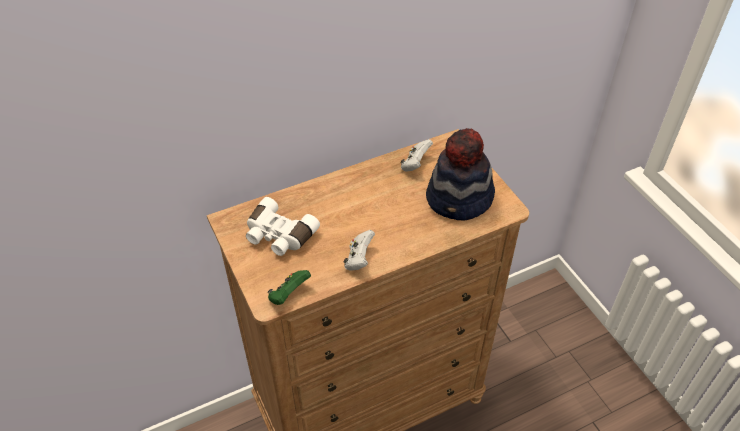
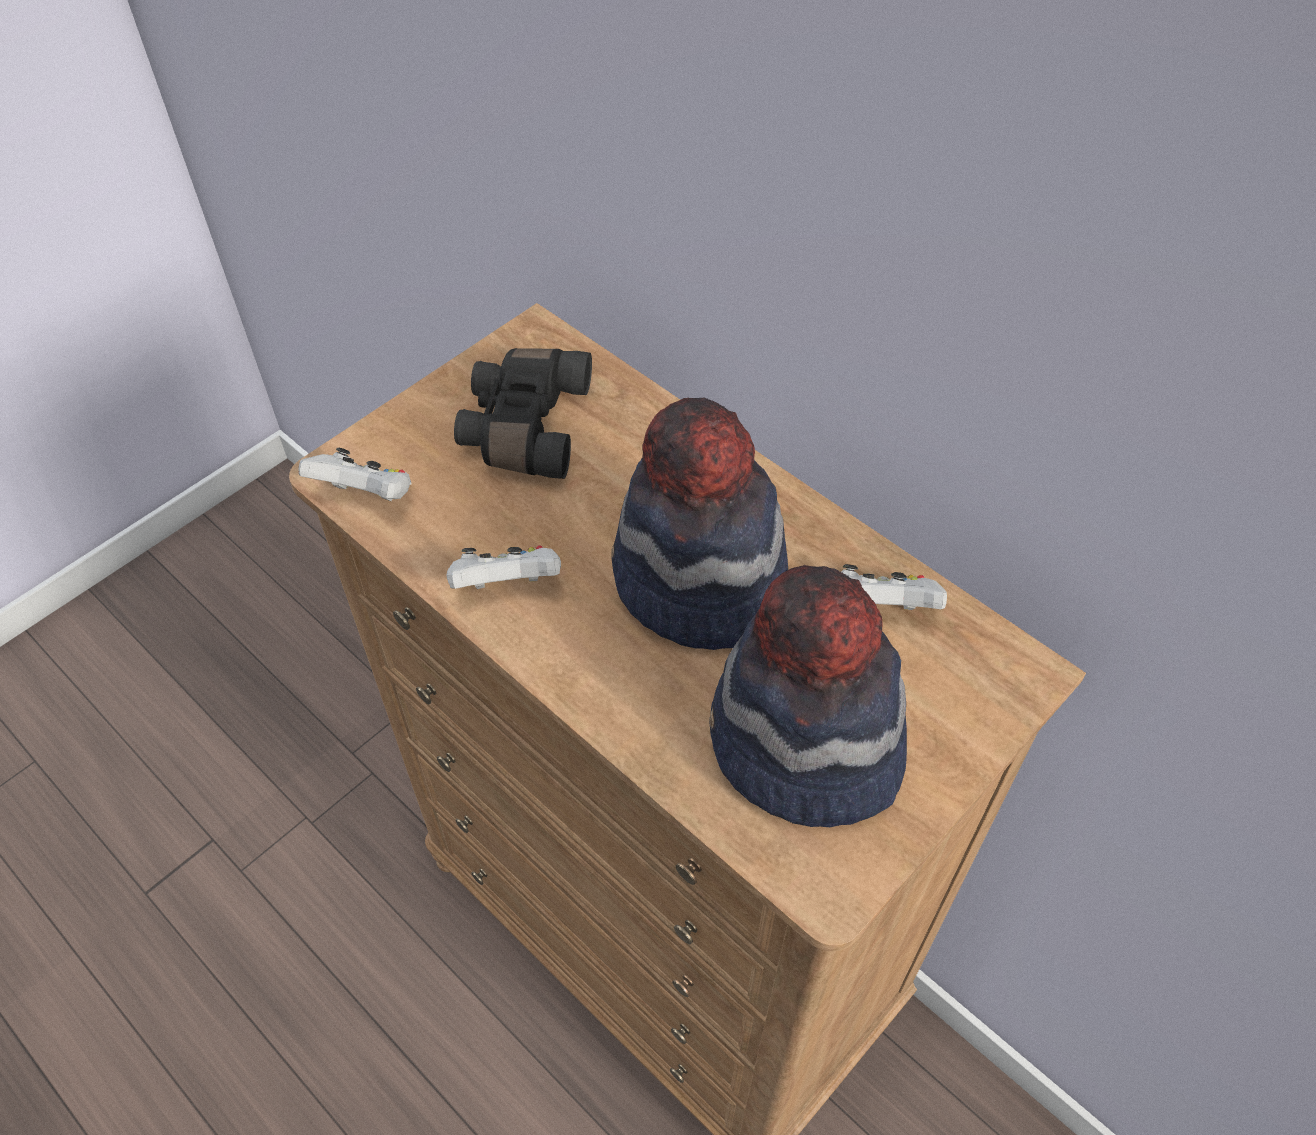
camera: 70 degrees right, 5 degrees up
(278, 236) = (523, 426): white binoculars -> black binoculars
(289, 295) = (366, 496): green game controller -> white game controller
(383, 205) = (699, 583): none -> hat

